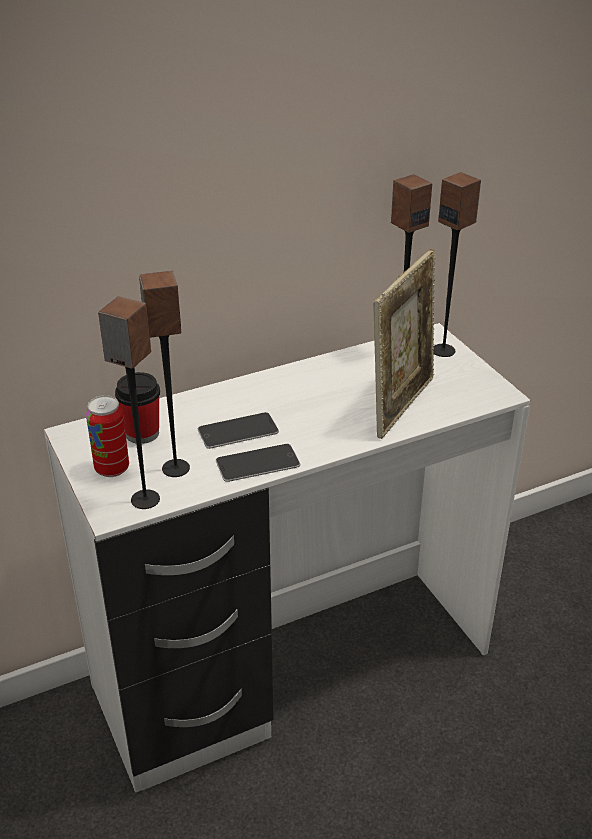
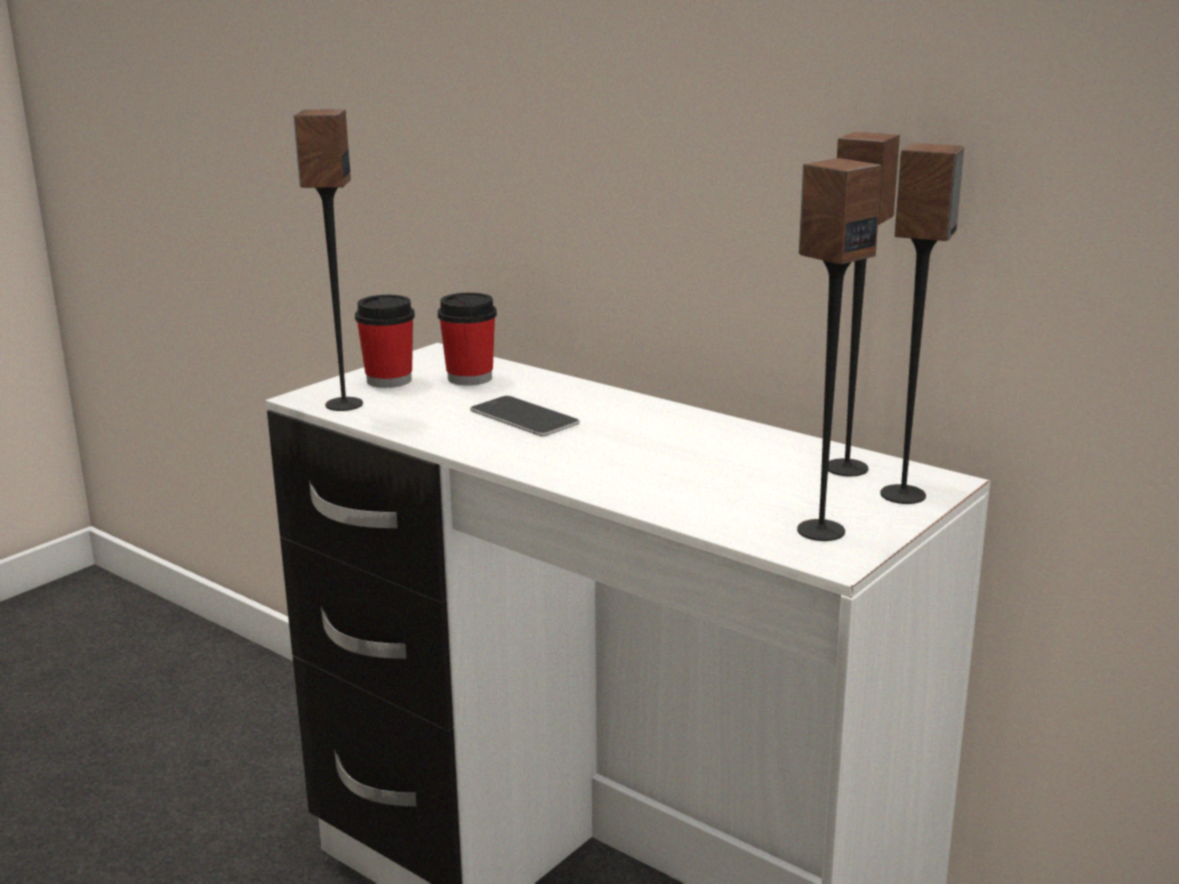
camera: 65 degrees right, 15 degrees down
(112, 469) = (389, 380): can -> cup
(175, 468) = (415, 405): speaker -> speaker (820, 530)
(257, 463) = (464, 439): phone -> none
(401, 405) = (702, 492): picture frame -> none

